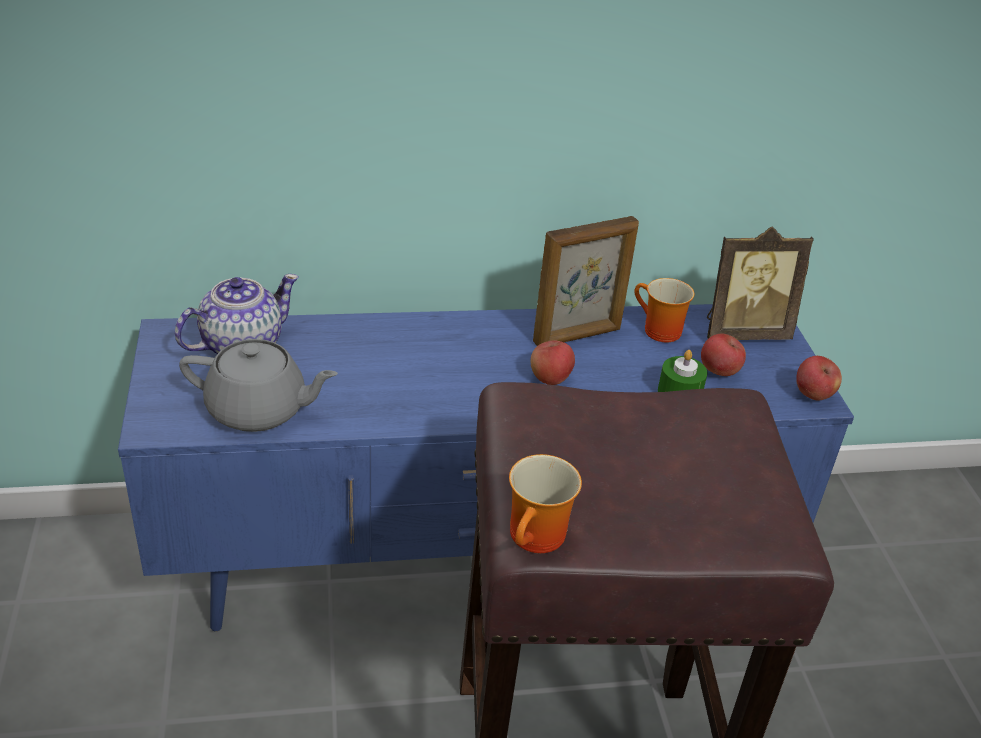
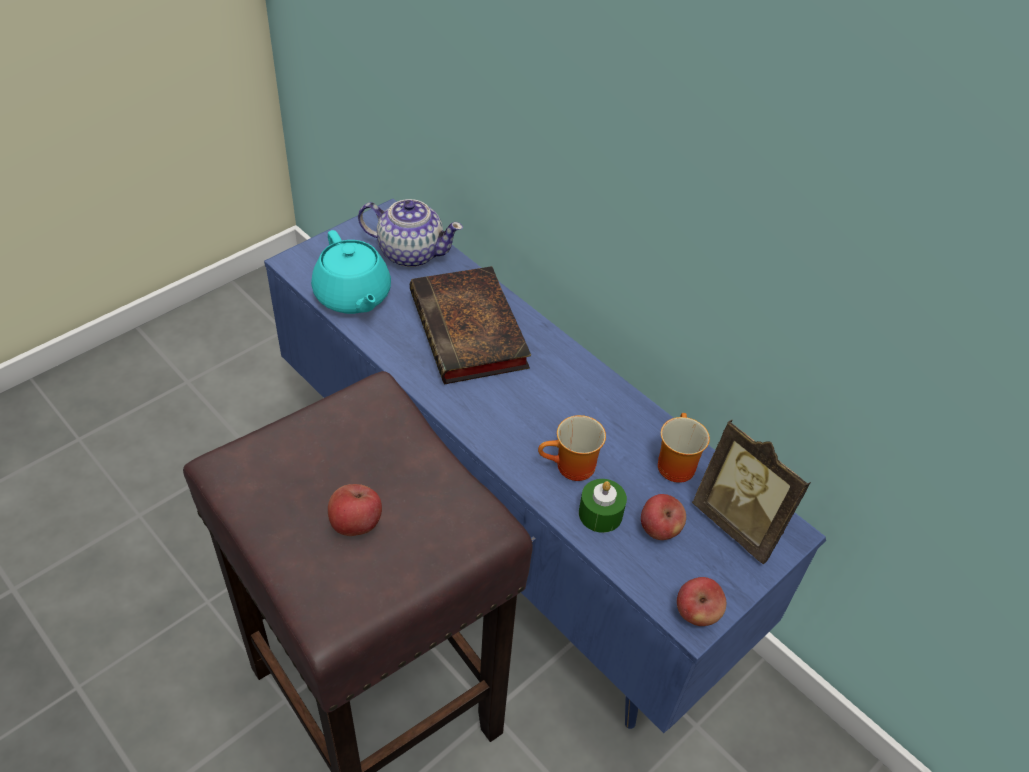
camera: 55 degrees right, 10 degrees up
(258, 410) = (352, 296): grey teapot -> turquoise teapot
(398, 361) = (470, 333): none -> book
(539, 539) = (223, 469): mug -> mug (572, 469)
(550, 378) = (536, 424): apple -> apple (355, 524)
(578, 336) = (609, 416): picture frame -> none

